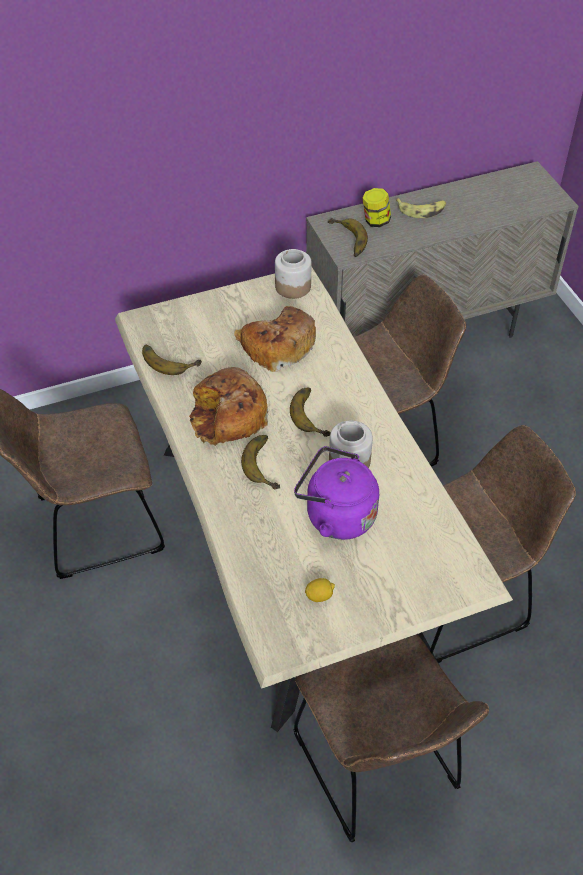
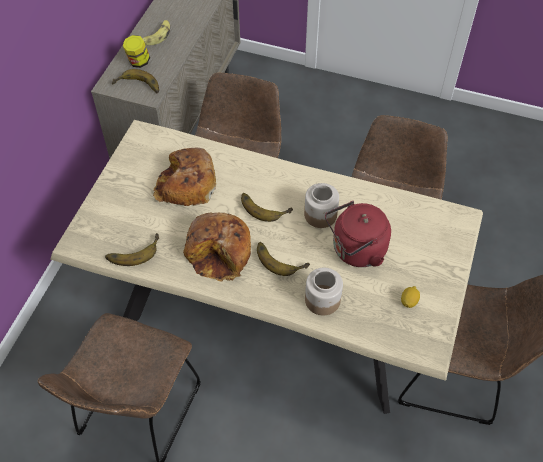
camera: 50 degrees left, 5 degrees up
(292, 286) = (143, 141): jar -> jar (322, 300)
(336, 515) = (356, 251): purple kettle -> red kettle

